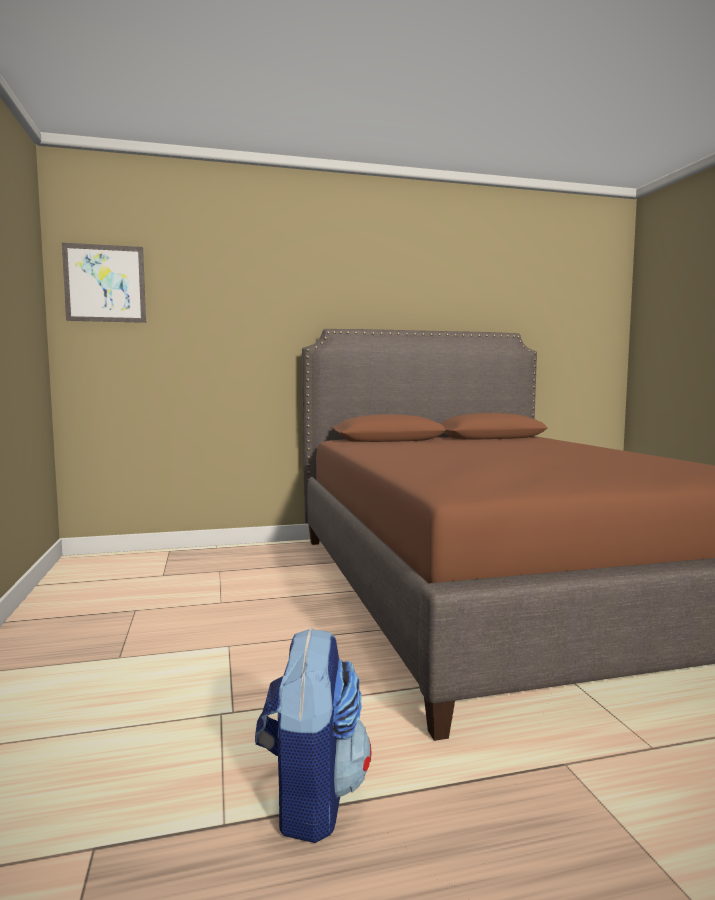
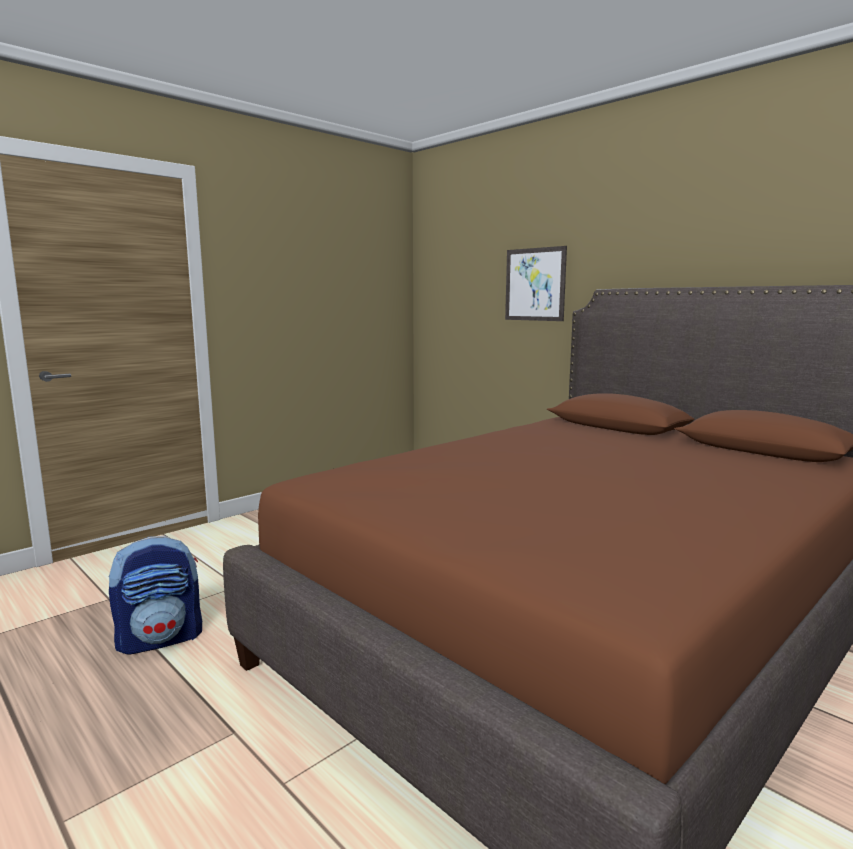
camera: 60 degrees right, 5 degrees up
(105, 283) = (442, 257): picture -> picture (535, 284)

